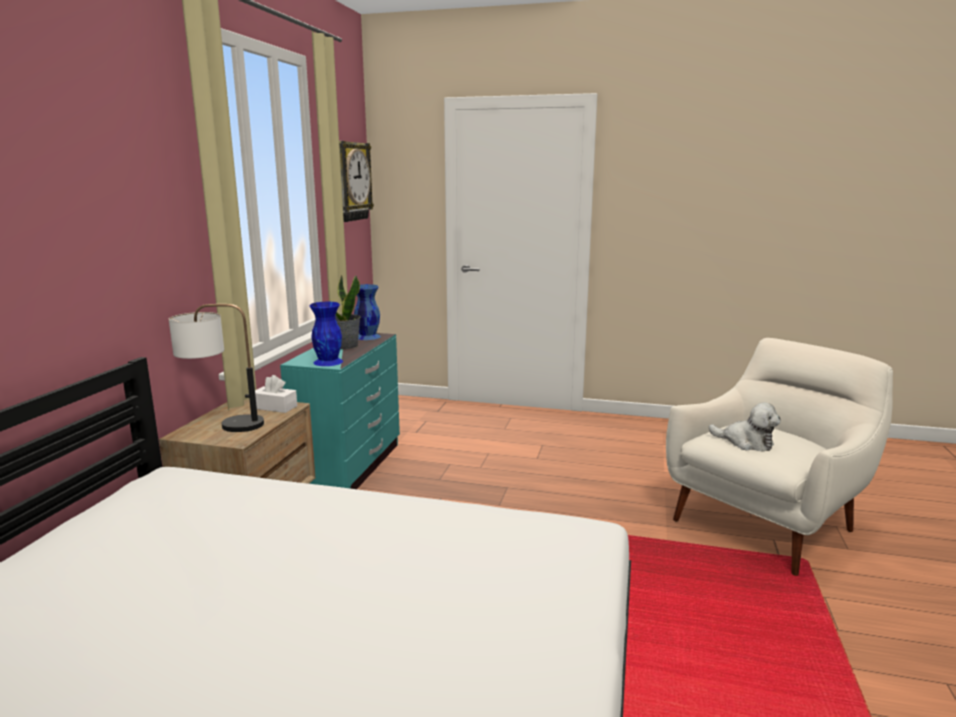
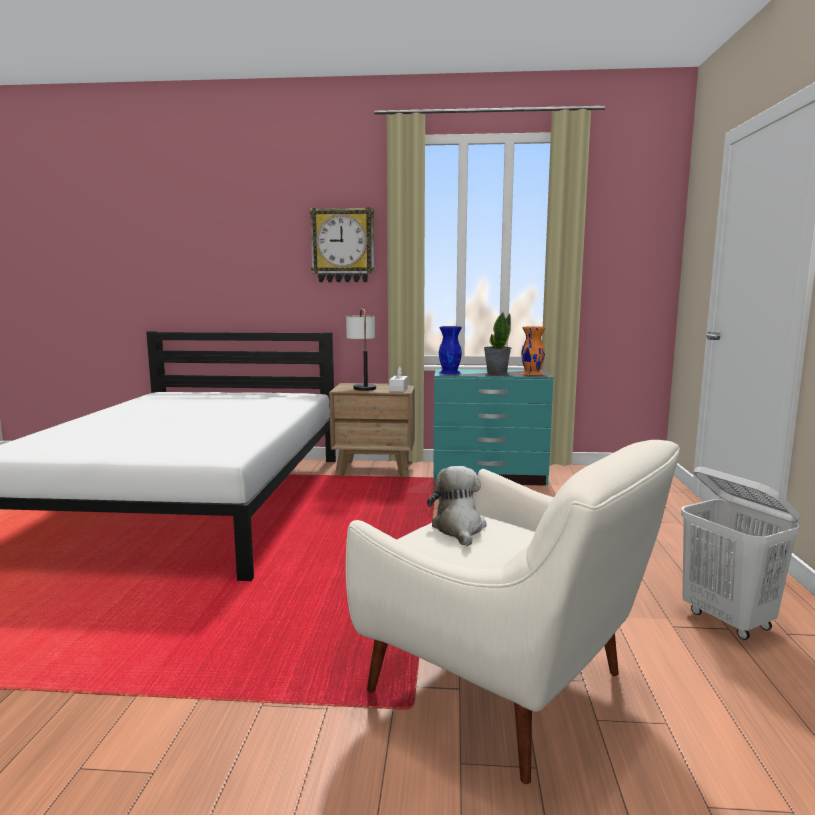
camera: 80 degrees right, 5 degrees down
(351, 181) = (635, 239): wall clock -> wall clock (343, 245)
(367, 336) = (532, 373): blue vase -> orange vase
(662, 442) = (728, 620): none -> white laundry basket
(746, 442) = (459, 528): plush toy -> plush toy turned 150 degrees clockwise

